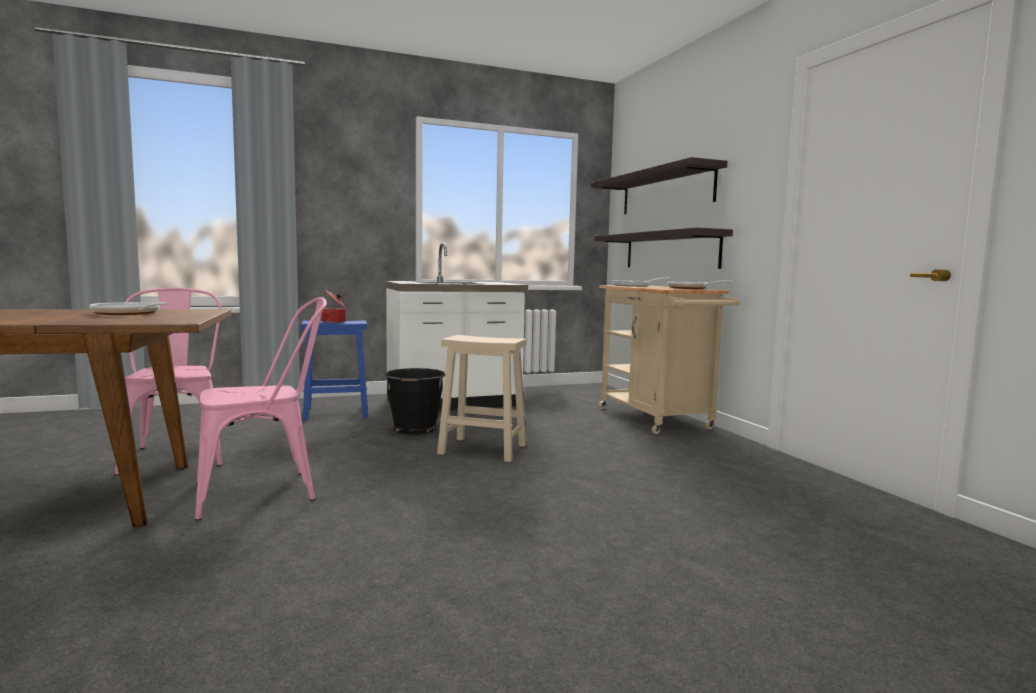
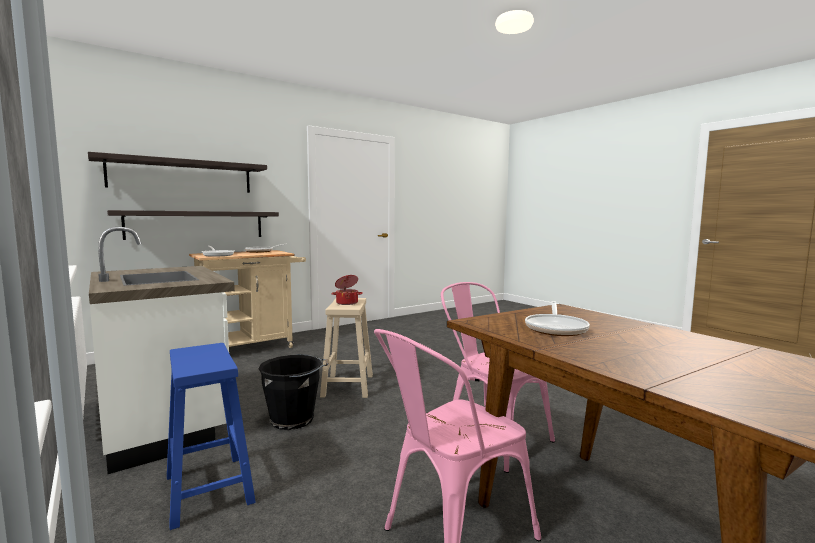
camera: 105 degrees left, 0 degrees up
(334, 322) = (199, 358): cooking pot -> cooking pot (347, 303)

